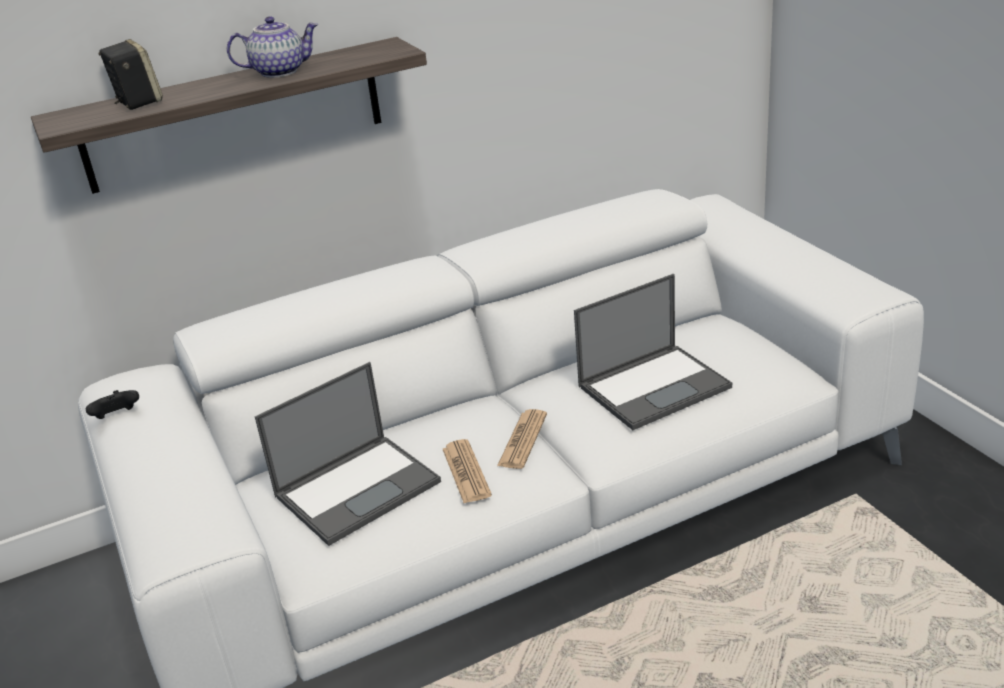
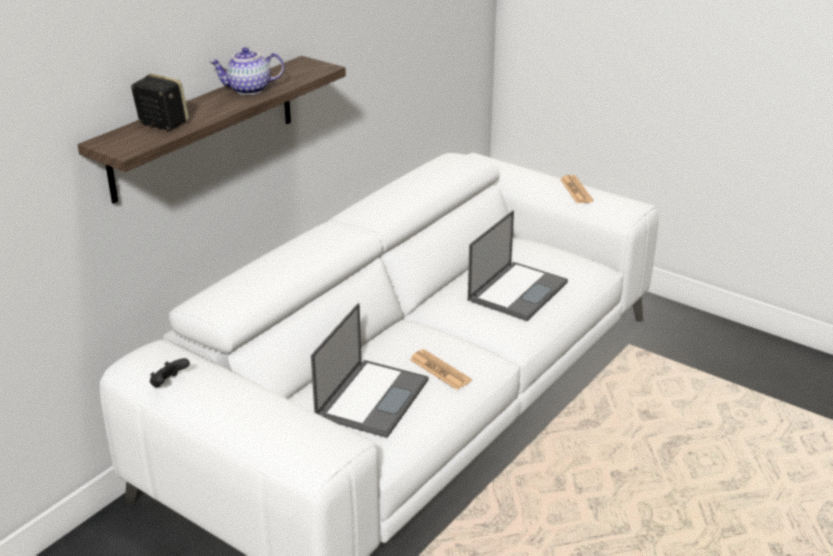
camera: 30 degrees left, 0 degrees up
(280, 71) = (249, 90): teapot -> teapot turned 150 degrees counterclockwise
(522, 440) = (459, 342): newspaper -> newspaper (576, 190)

